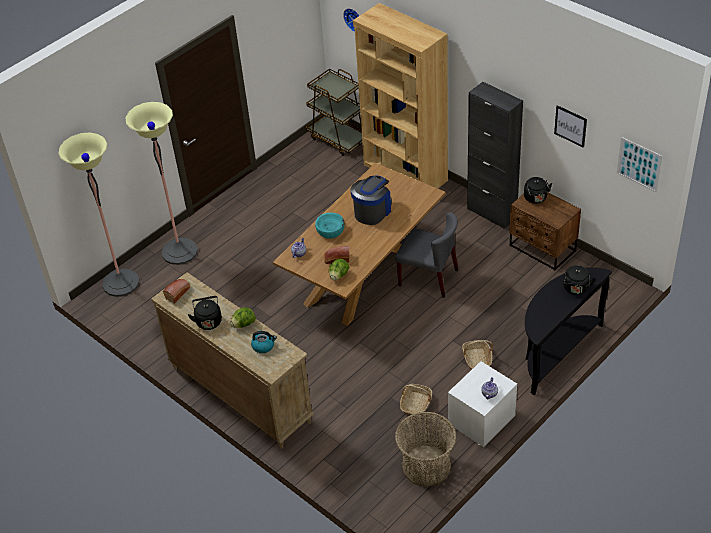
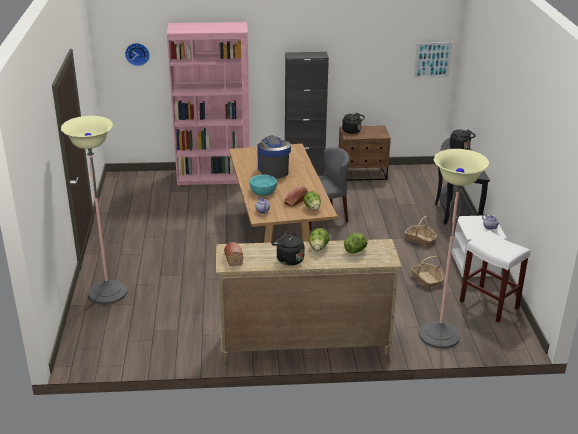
camera: 50 degrees left, 15 degrees down
(121, 283) = (84, 337): floor lamp -> floor lamp (439, 335)
(263, 346) = (356, 251): kettle -> lettuce
(338, 139) = (134, 180): brown cart -> none
(405, 173) = (214, 177): brown bookcase -> pink bookcase
(426, 466) = (488, 304): basket -> white stool
(570, 126) = (370, 55): picture -> none

